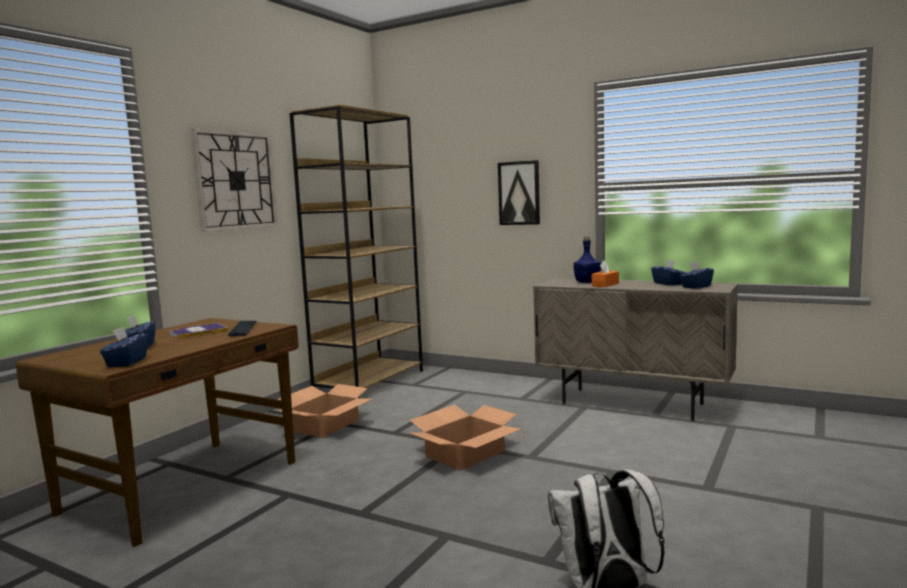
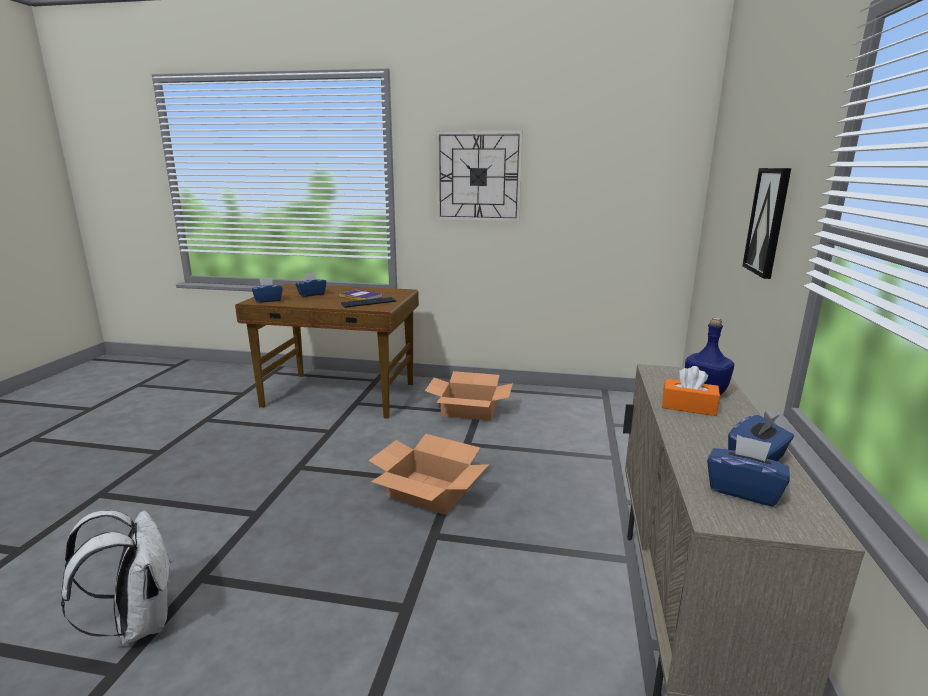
camera: 70 degrees right, 10 degrees up
(370, 381) = (598, 401): brown bookcase -> none

